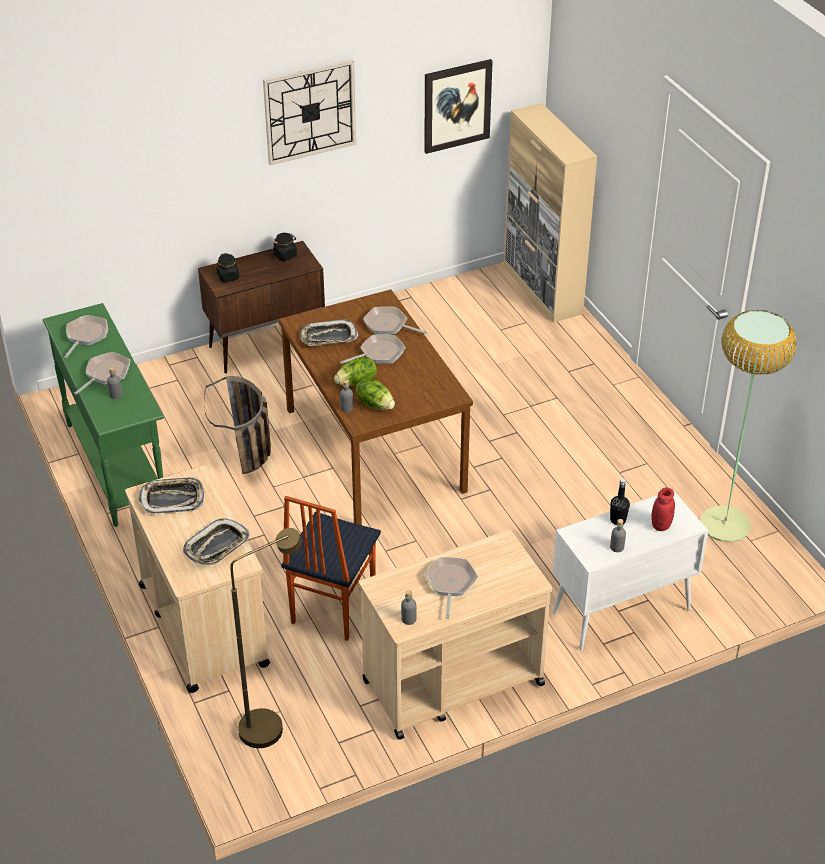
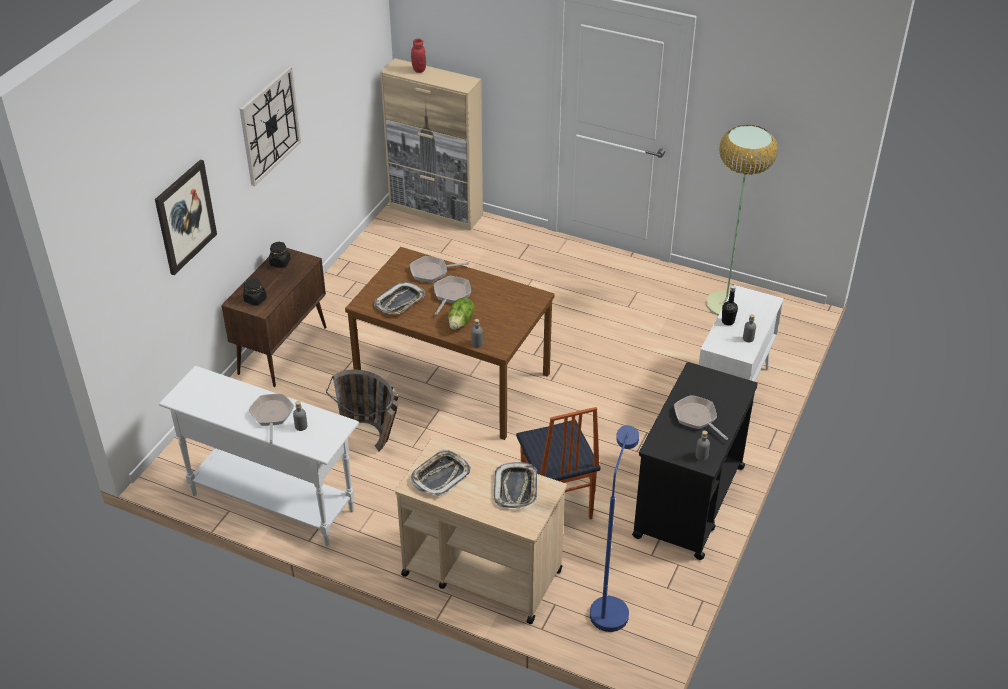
camera: 40 degrees left, 0 degrees up
(86, 336) = (216, 397): frying pan -> none
(116, 466) = (272, 502): green console table -> white console table
(271, 723) = (610, 606): brown floor lamp -> blue floor lamp
(375, 404) = (493, 330): lettuce -> none
(451, 682) = (688, 502): beige cart -> black cart
(457, 106) = (349, 82): picture -> picture (185, 217)
(661, 525) = (755, 310): red jar -> red jar (419, 70)

